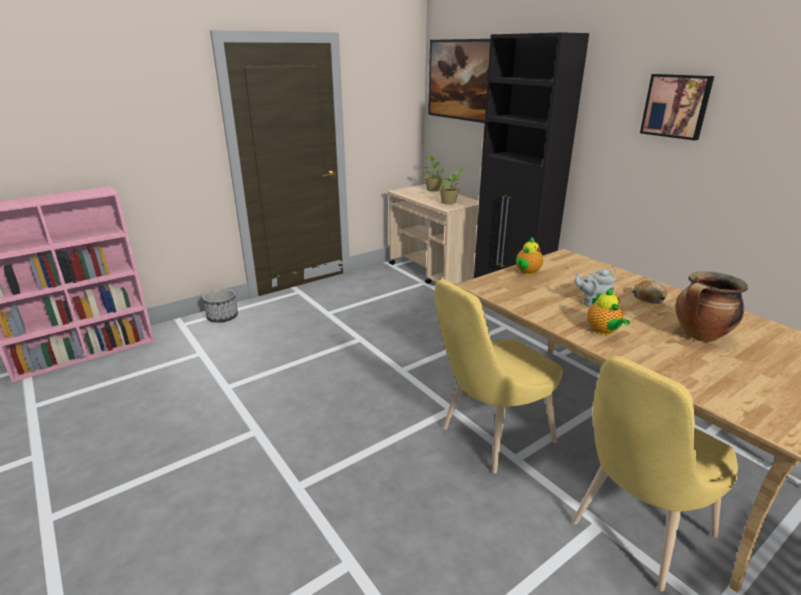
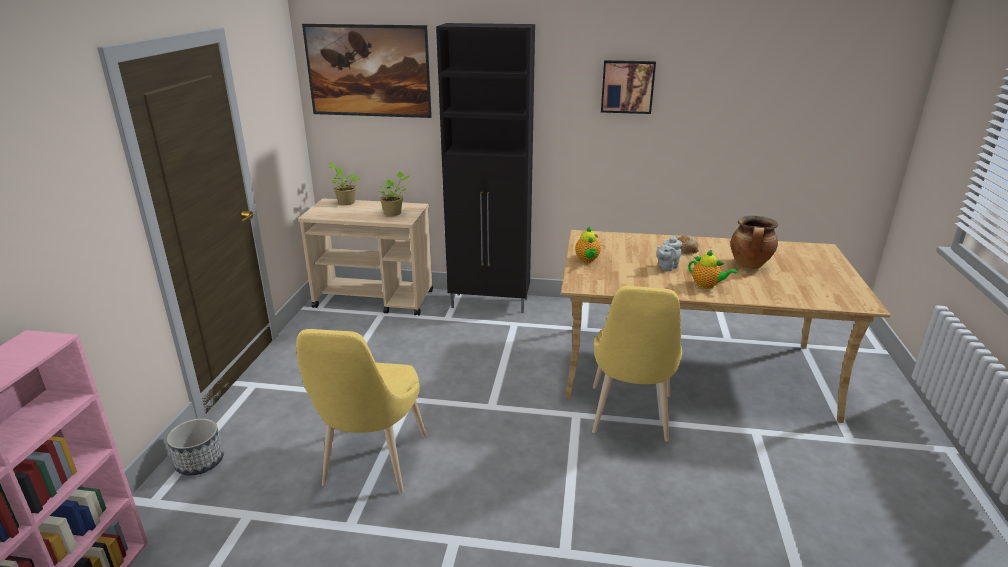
camera: 45 degrees left, 0 degrees up
(635, 533) = (774, 424): yellow chair -> yellow chair (372, 465)

